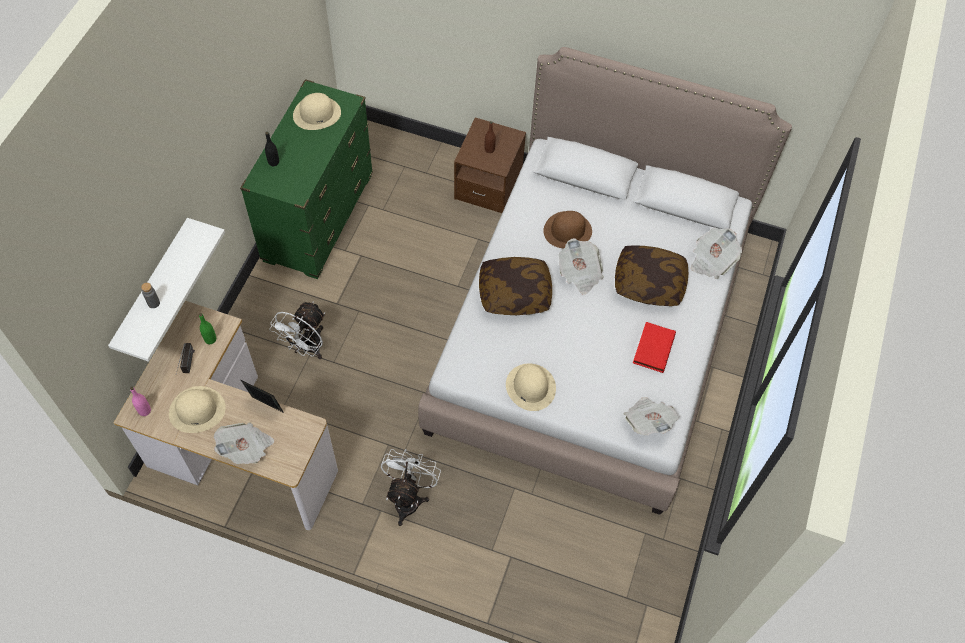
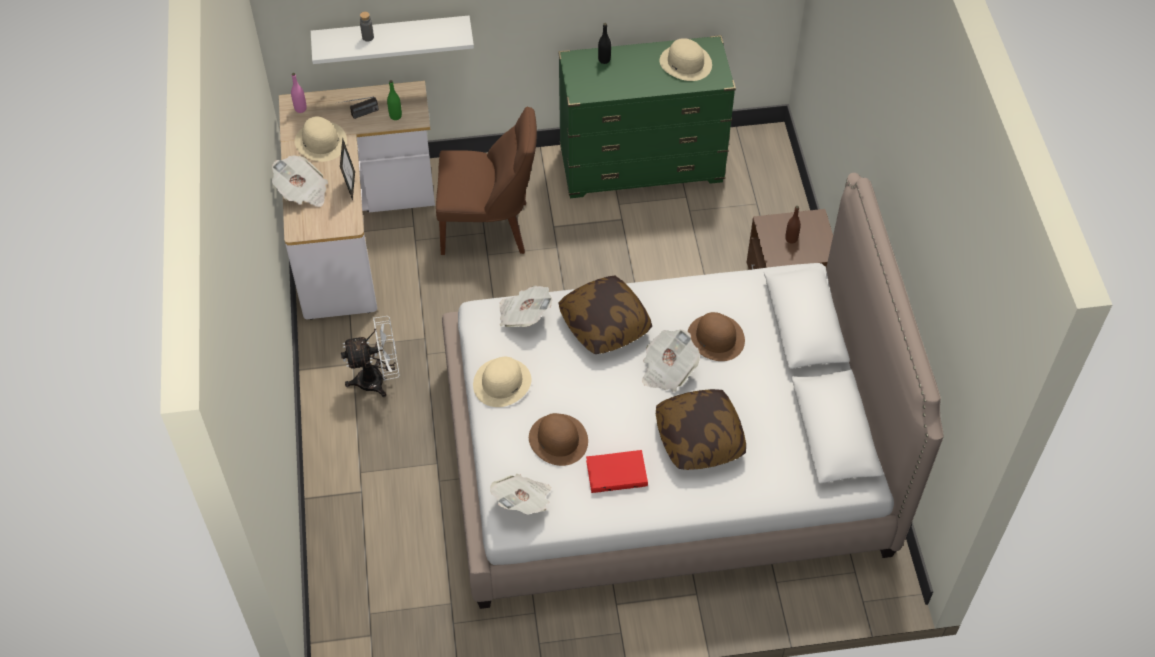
camera: 65 degrees right, 5 degrees down
(307, 348) = (489, 227): white fan -> brown chair
(604, 372) = (558, 440): none -> brown hat
(711, 260) = (771, 487): newspaper -> newspaper (524, 315)

